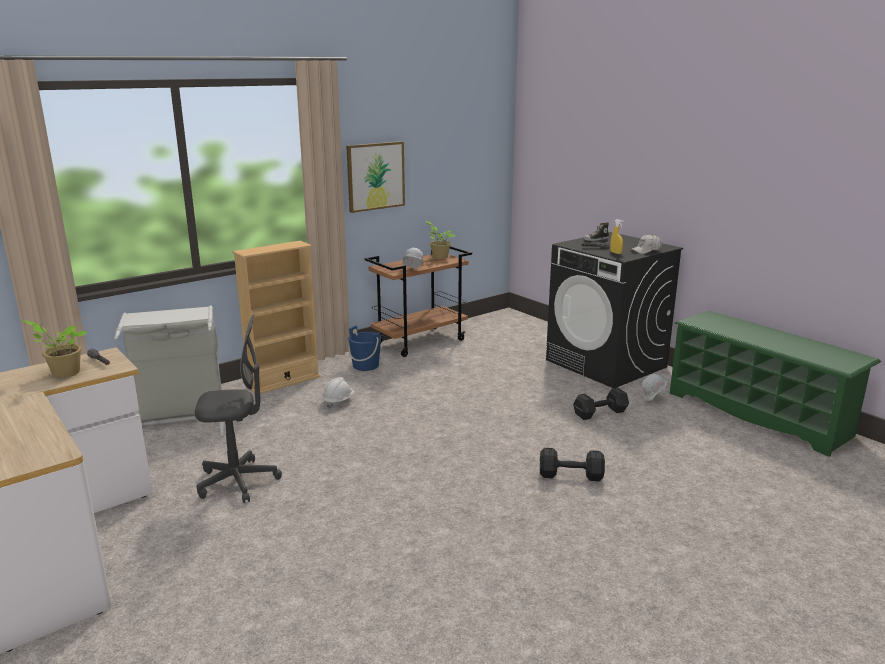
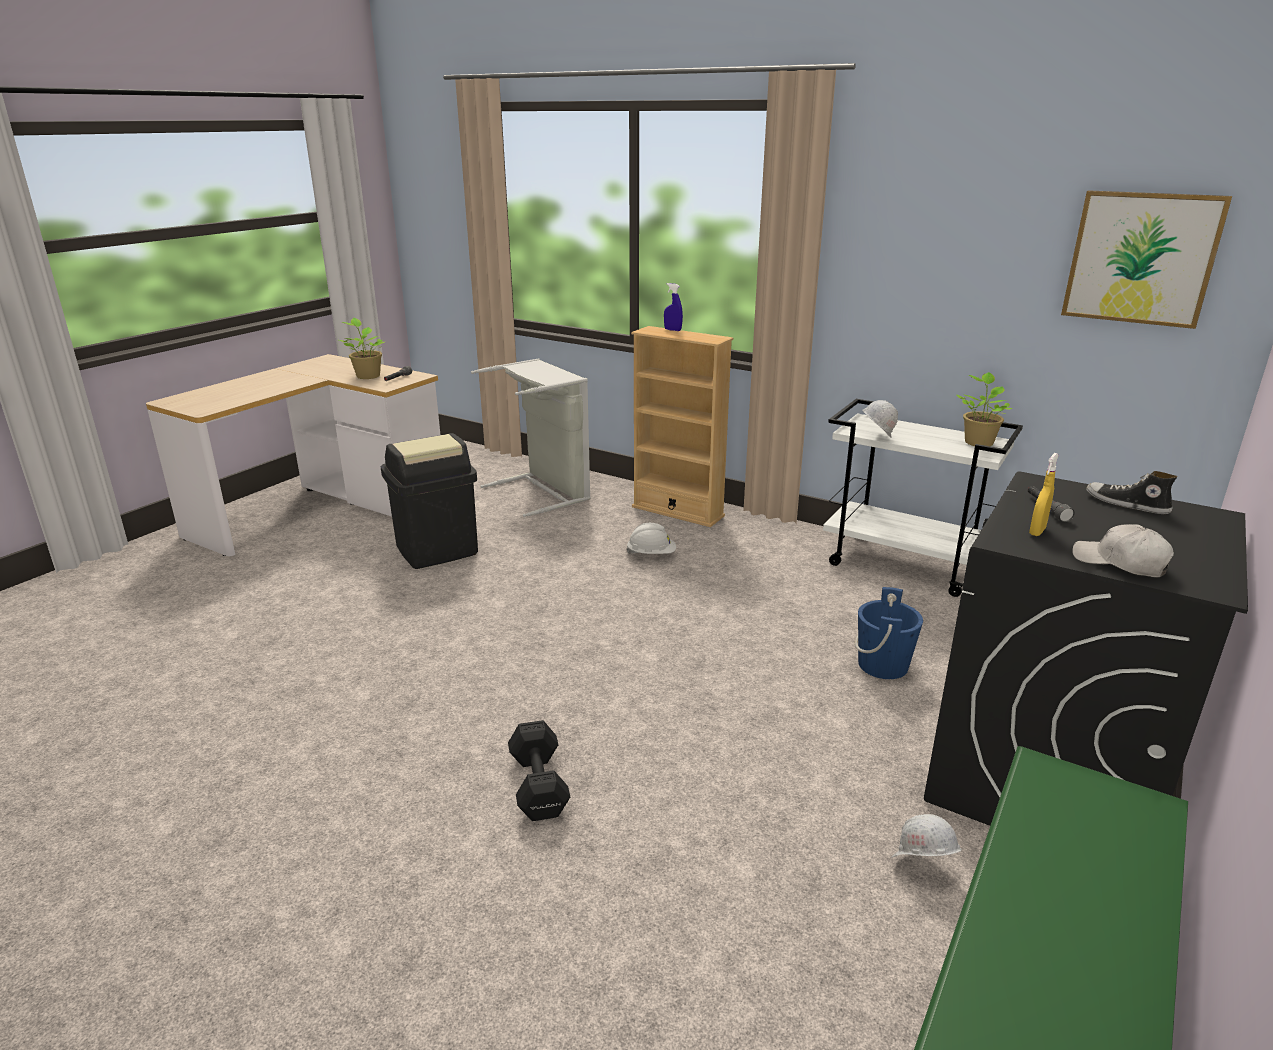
camera: 70 degrees right, 5 degrees up
(238, 482) = (437, 550): grey office chair -> black trash can
(258, 247) = (672, 330): none -> blue spray bottle
(365, 365) = (773, 546): blue bucket -> blue bucket (883, 665)
(375, 176) = (901, 272): picture -> picture (1141, 258)
(420, 341) = (905, 564): brown cart -> white cart
(601, 413) = (793, 795): black dumbbell -> none

